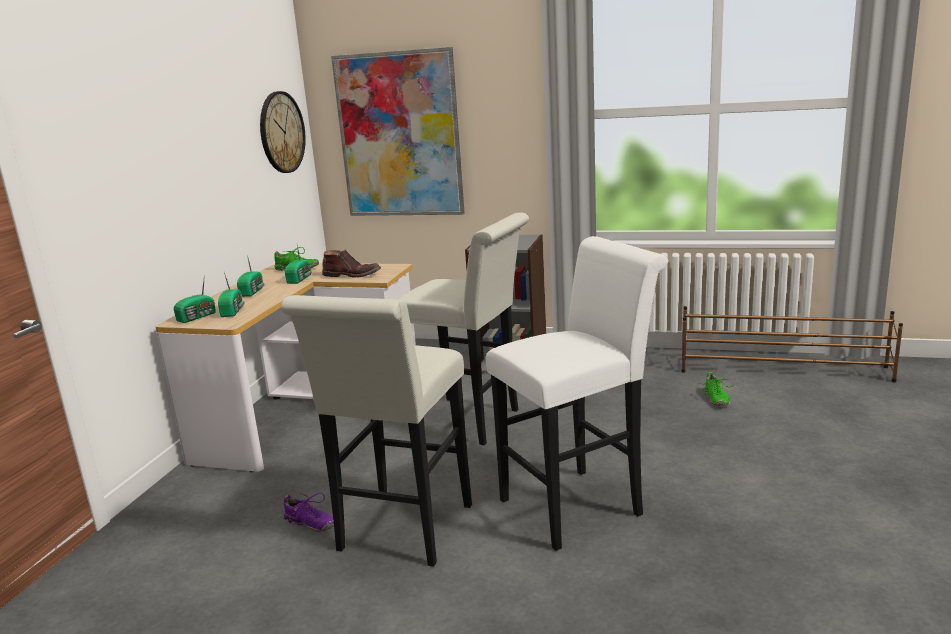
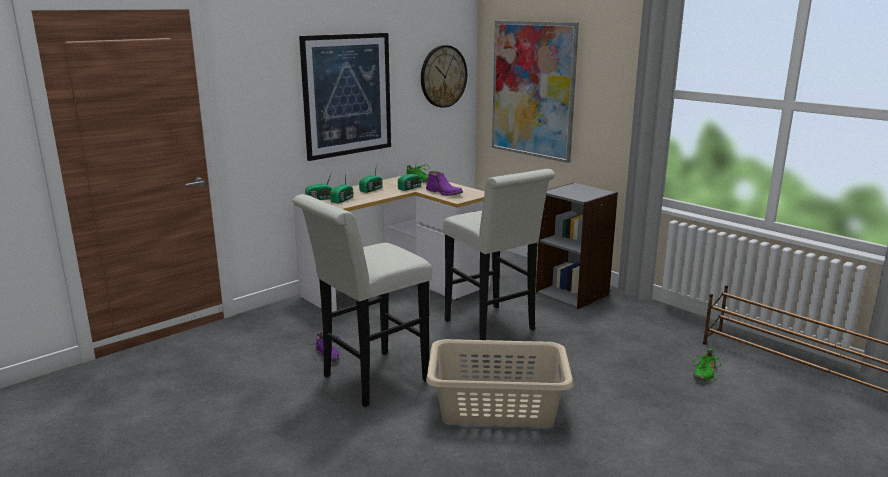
camera: 30 degrees right, 0 degrees up
(190, 166) = (347, 95): none -> picture
(352, 275) = (444, 193): brown boot -> purple boot
(579, 504) = (498, 407): white stool -> beige laundry basket

